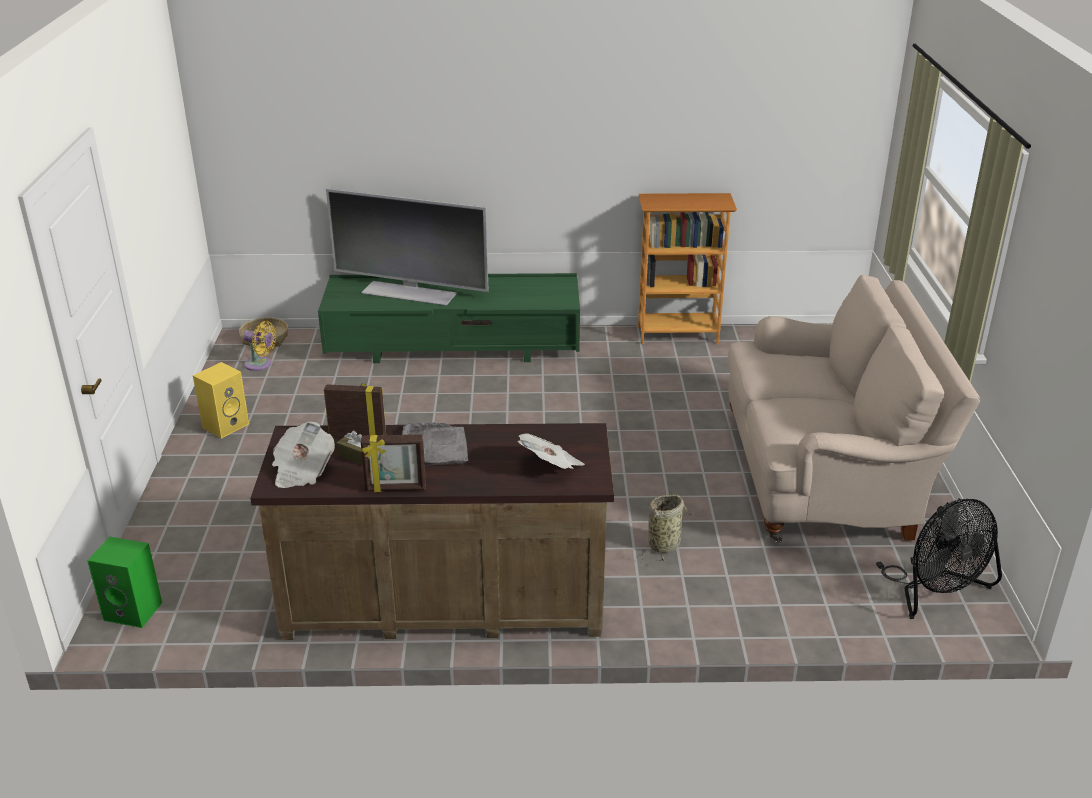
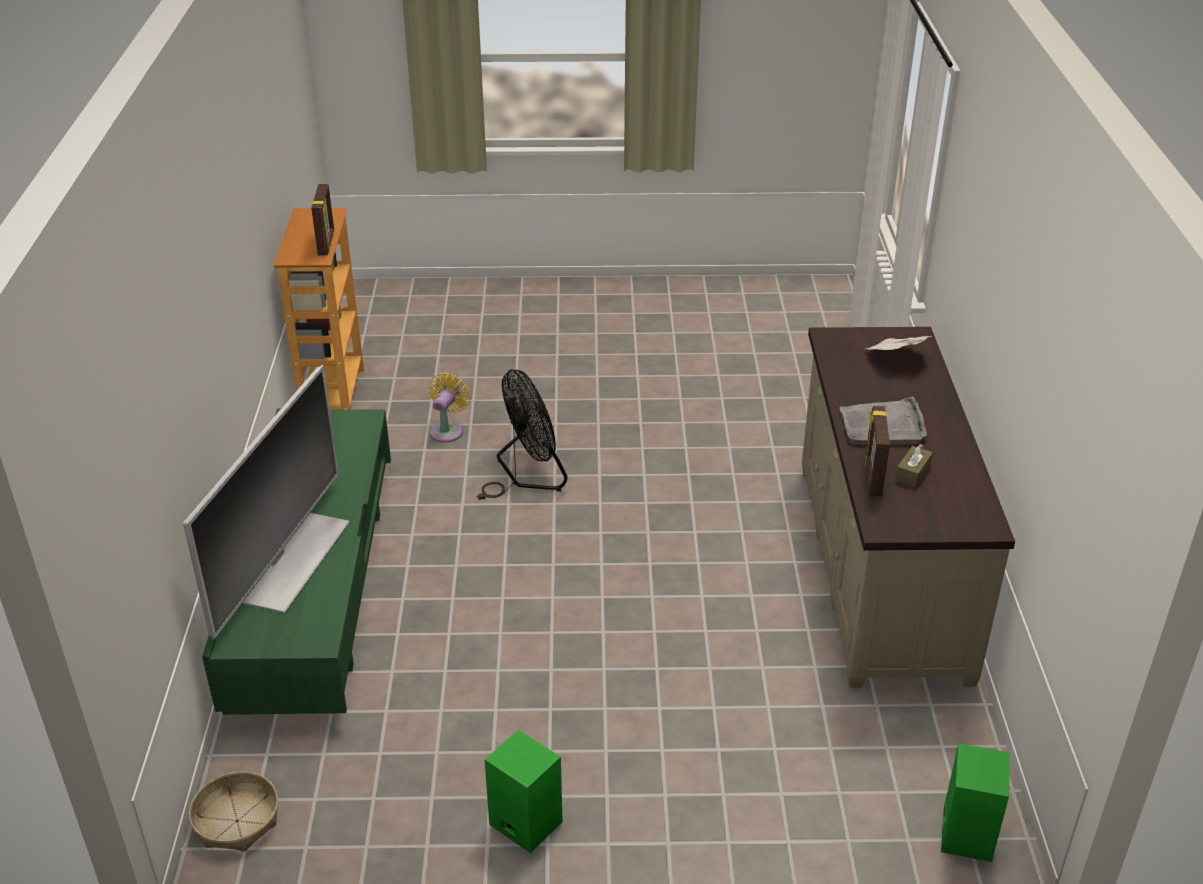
camera: 90 degrees left, 5 degrees up
(226, 425) = (523, 823): yellow speaker -> green speaker
(260, 364) = (330, 812): yellow fan -> yellow fan (448, 430)
(302, 471) = (952, 509): newspaper -> none
(395, 489) = (964, 444): picture frame -> picture frame (327, 243)
(665, 544) = (763, 427): basket -> none
(825, 475) = (641, 331): beige sofa -> none
(933, 591) = (804, 303): black fan -> black fan (522, 470)

